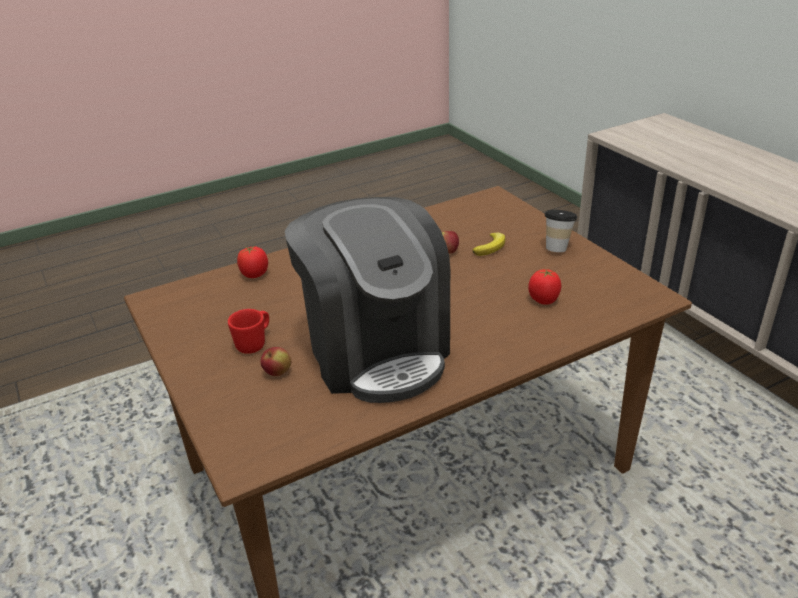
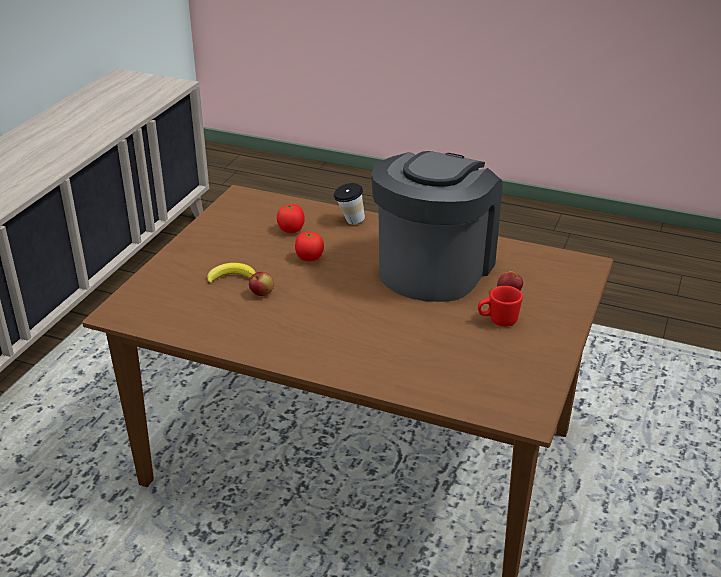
camera: 130 degrees left, 0 degrees up
(255, 274) = (419, 379): tomato -> tomato (309, 258)
(557, 248) = (201, 247): cup -> cup (349, 221)

